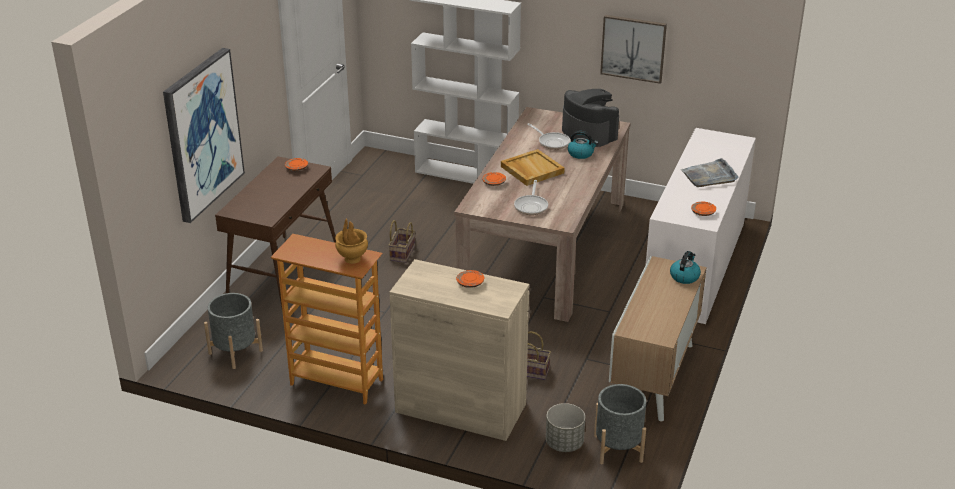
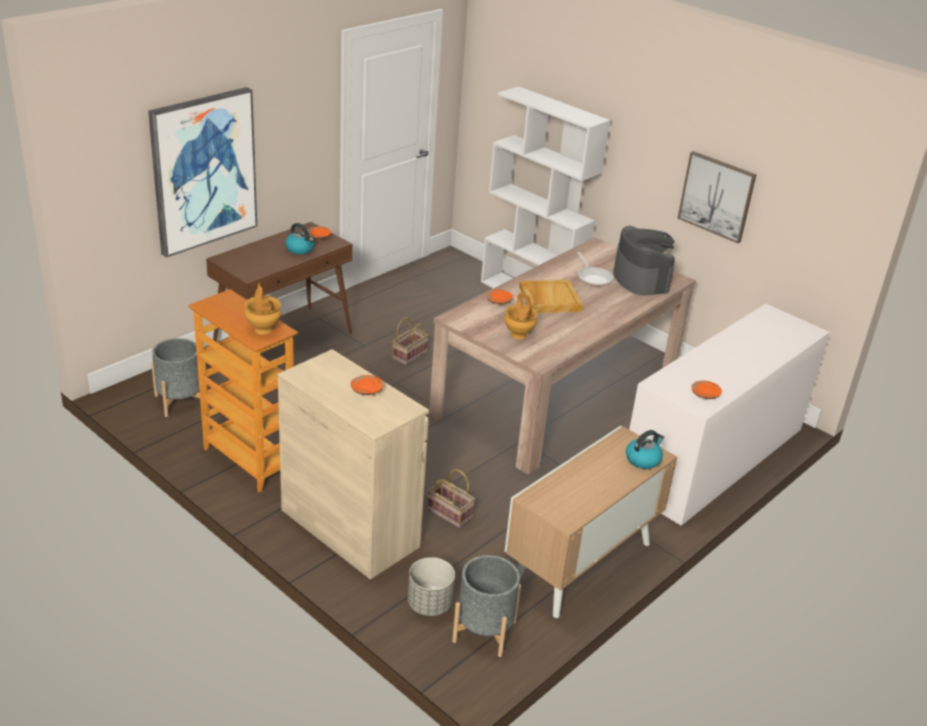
camera: 20 degrees right, 0 degrees up
(531, 206) = (519, 335): frying pan -> brown vase
(581, 154) = (616, 297): kettle -> kettle (300, 249)
(709, 176) = (743, 357): grey tray -> none

